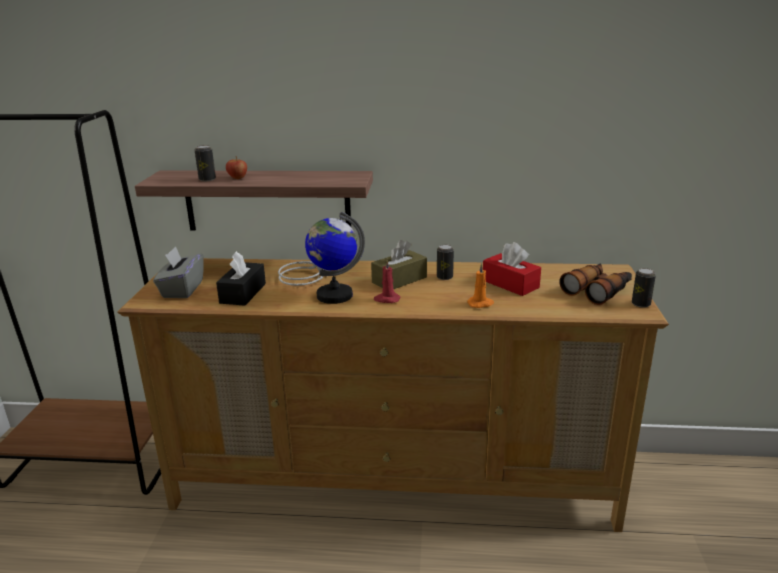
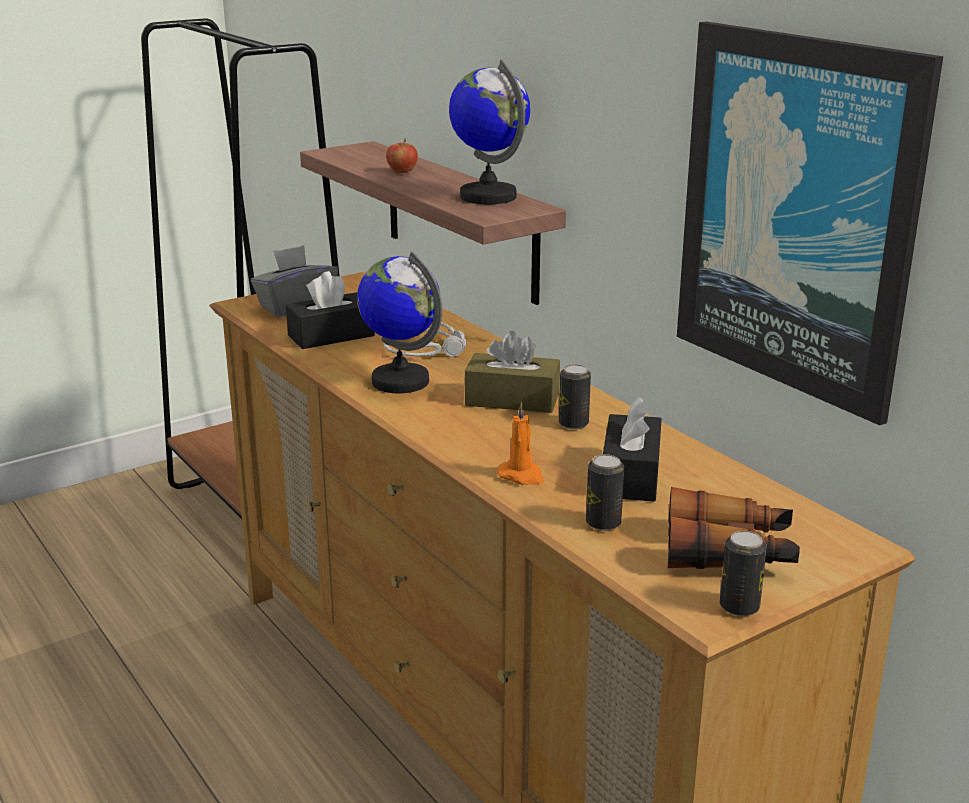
camera: 50 degrees right, 0 degrees up
(207, 179) = (372, 164): can -> can (603, 523)
(322, 175) = (488, 196): none -> globe
(386, 299) = (438, 413): red candle -> none
(510, 284) = (630, 476): red tissue box -> black tissue box
(546, 134) = (797, 215): none -> picture

